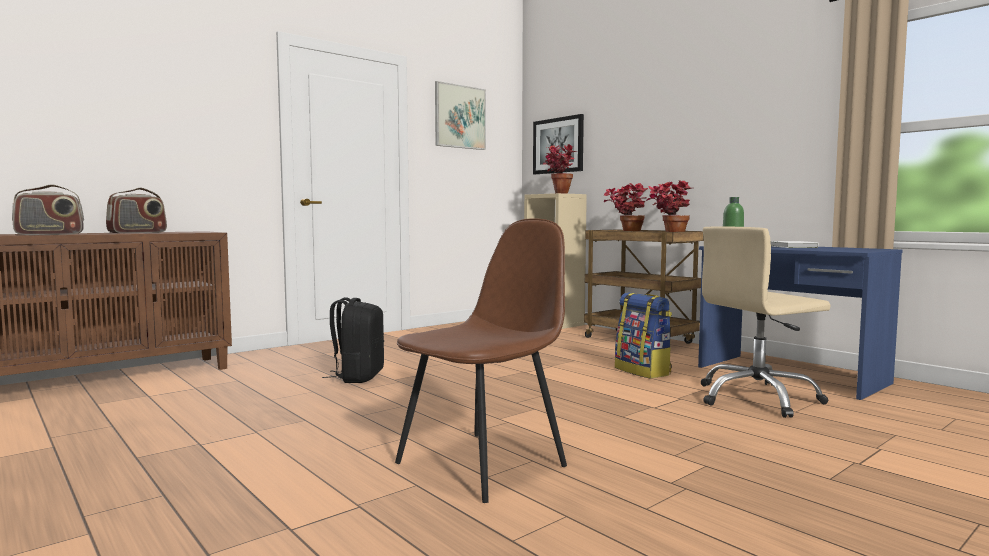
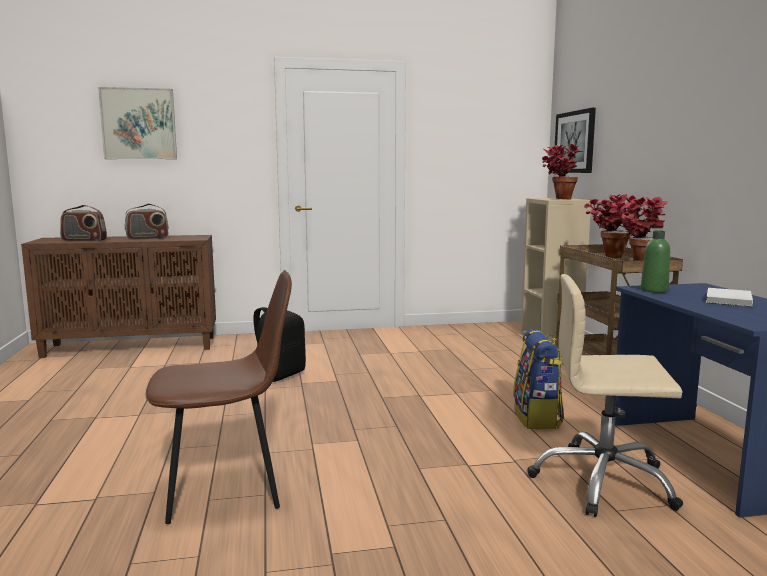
camera: 30 degrees right, 5 degrees up
(460, 117) = (468, 116): picture -> picture (138, 124)

